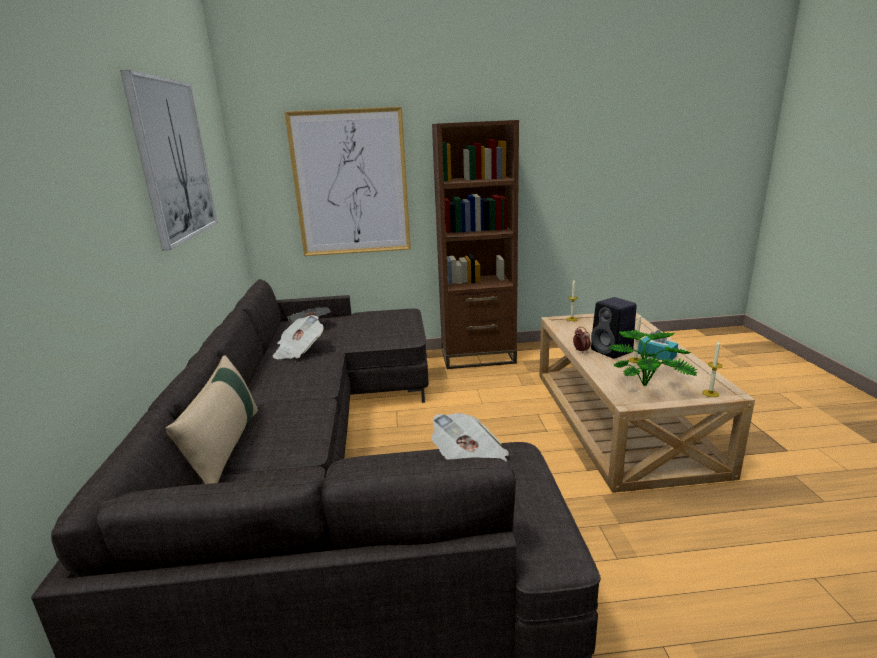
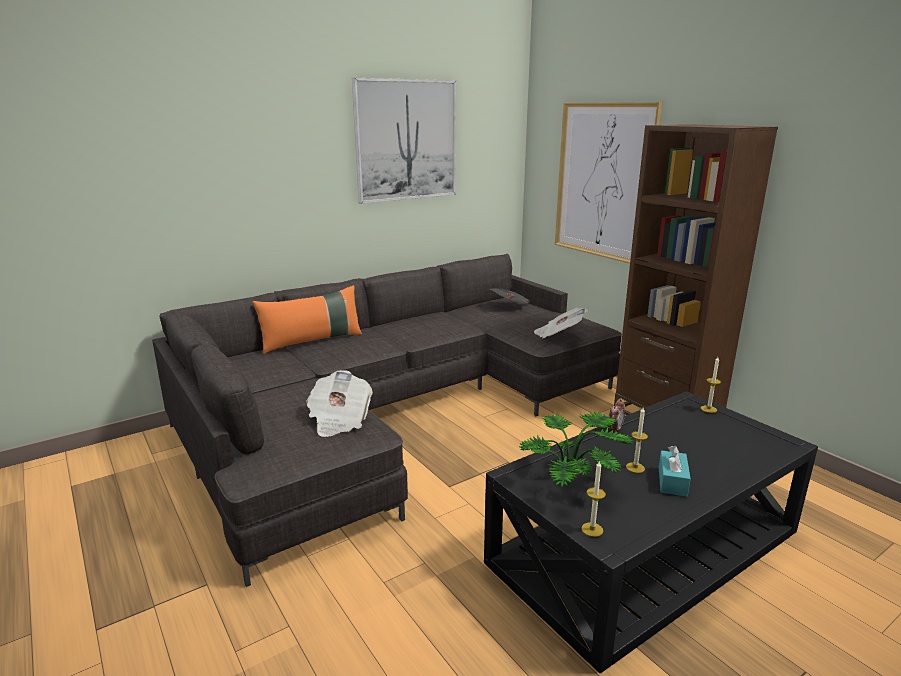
camera: 60 degrees right, 0 degrees up
(226, 447) = (312, 341): beige pillow -> orange pillow
(299, 351) = (462, 317): newspaper -> newspaper (558, 335)
(613, 351) = (643, 450): black speaker -> none
(620, 419) = (644, 546): beige coffee table -> black coffee table

